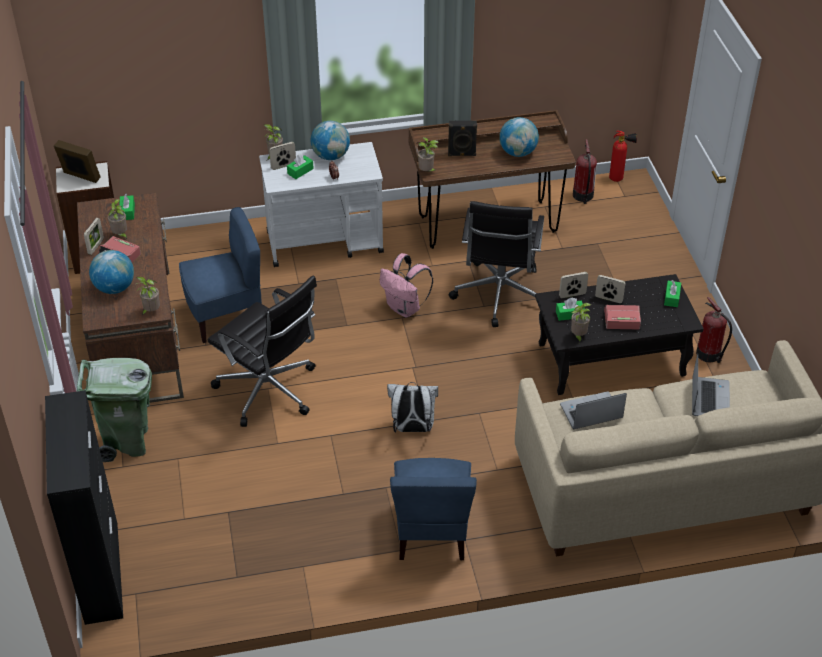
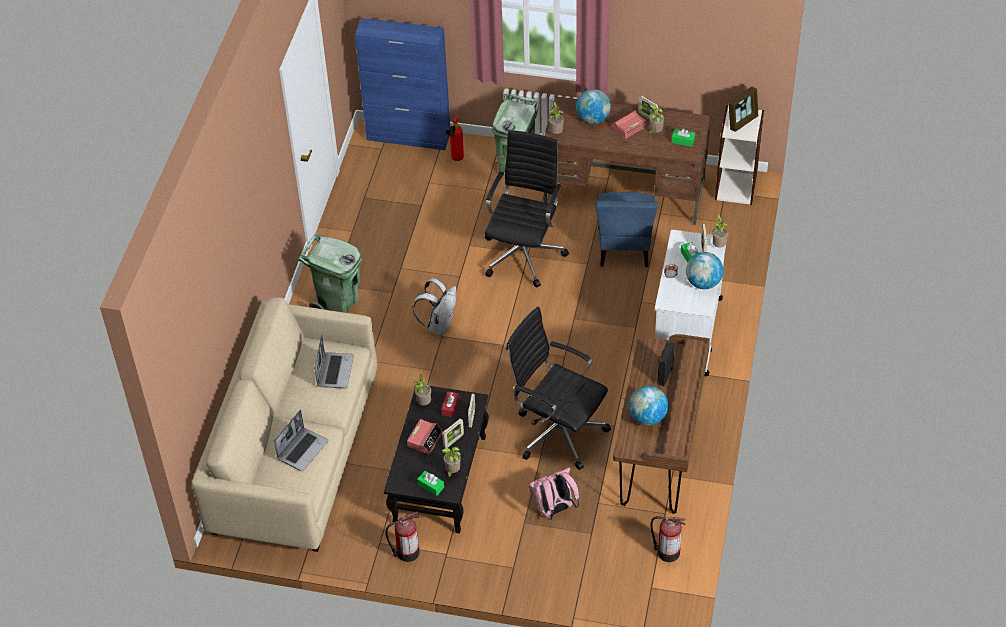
camera: 115 degrees right, 5 degrees up
(101, 571) = (409, 136): black cabinet -> blue cabinet
(269, 391) = (524, 253): black office chair -> black office chair turned 135 degrees clockwise
(405, 308) = (574, 362): pink backpack -> pink backpack (554, 509)
(427, 172) = (650, 342): potted plant -> potted plant (452, 471)
(431, 531) = (338, 305): blue chair -> green trash can
(569, 314) = (450, 407): green tissue box -> red tissue box
(619, 179) = (680, 595): fire extinguisher -> fire extinguisher (456, 160)
(709, 398) = (302, 449): laptop -> laptop turned 90 degrees counterclockwise

